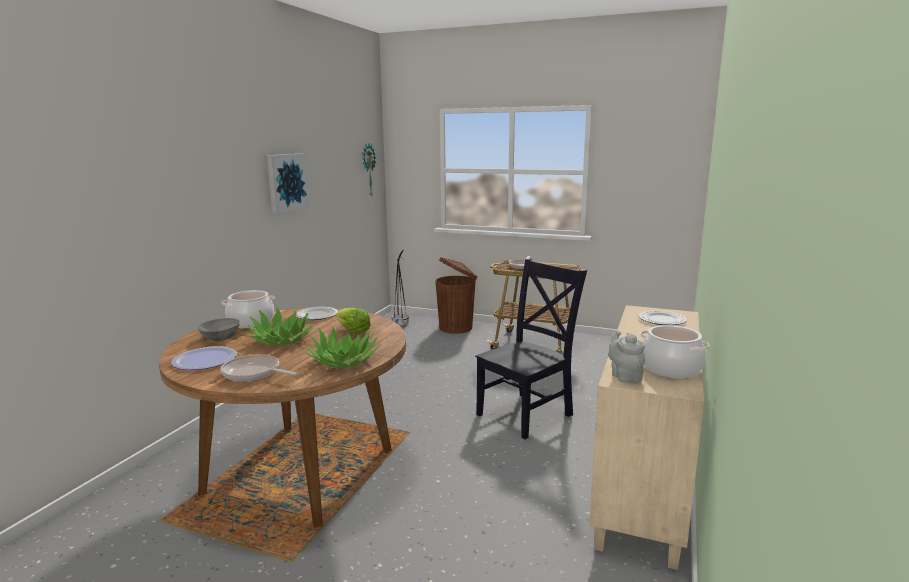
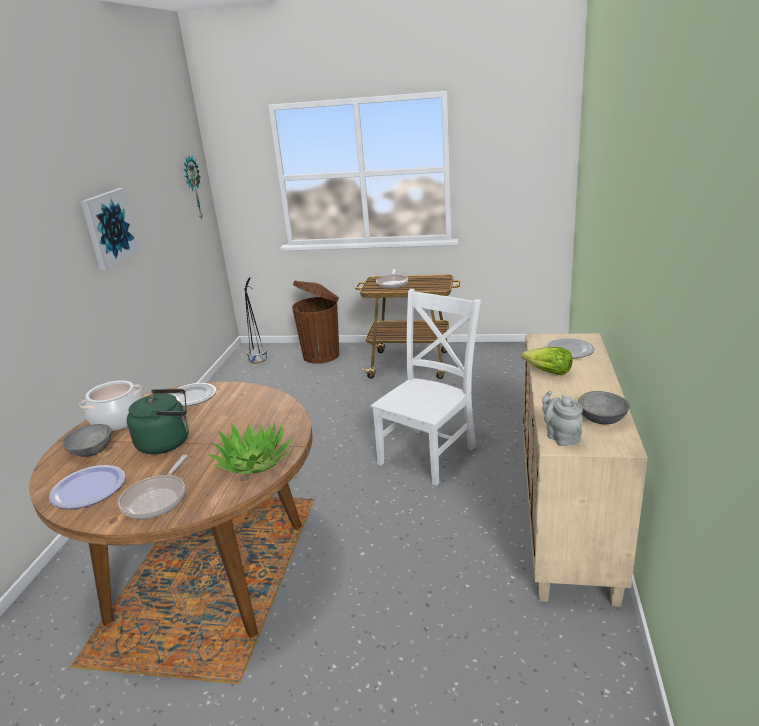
camera: 10 degrees left, 10 degrees up
(254, 373) = (157, 498): frying pan -> frying pan turned 90 degrees counterclockwise
(281, 340) = (167, 442): potted plant -> green kettle
(352, 331) = (244, 414): lettuce -> lettuce (548, 372)
(527, 413) = (430, 453): black chair -> white chair
(670, 368) = (601, 418): cooking pot -> grey bowl

